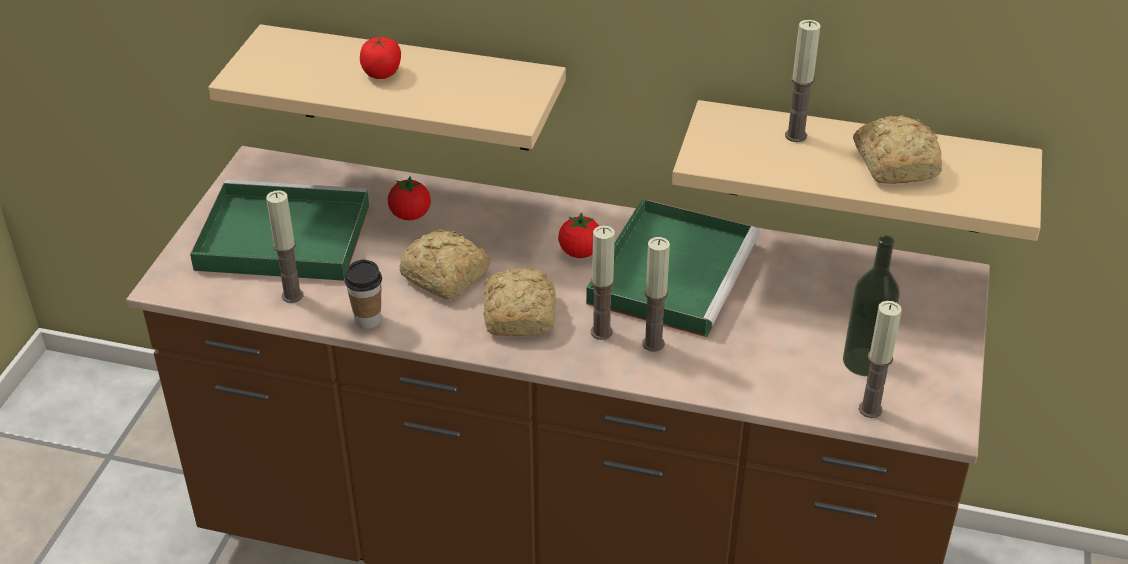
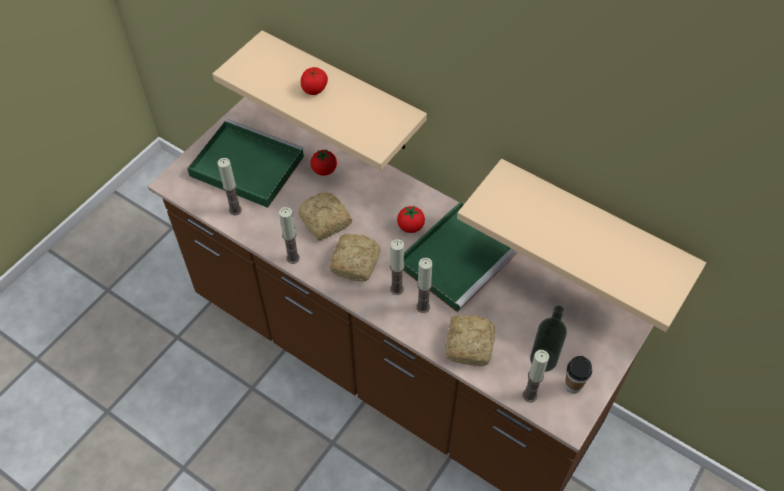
camera: 20 degrees right, 15 degrees up
(368, 320) = (269, 240): cup -> cup (573, 385)
(796, 135) = (548, 205): candle -> candle (293, 258)
(896, 163) = (601, 246): bread -> bread (470, 344)

